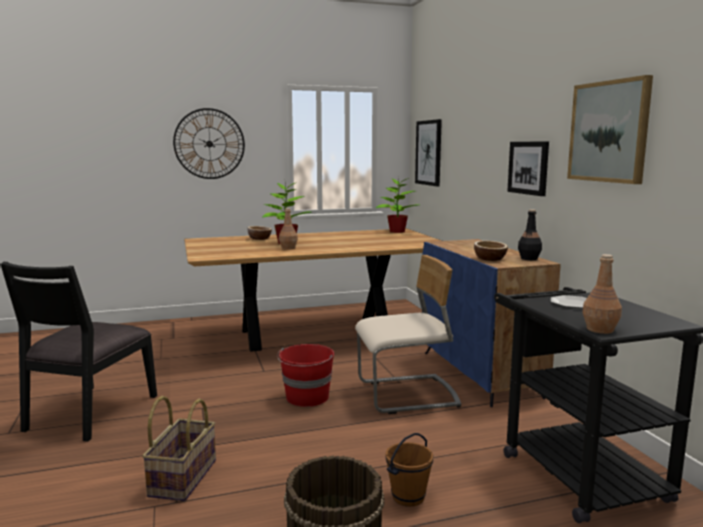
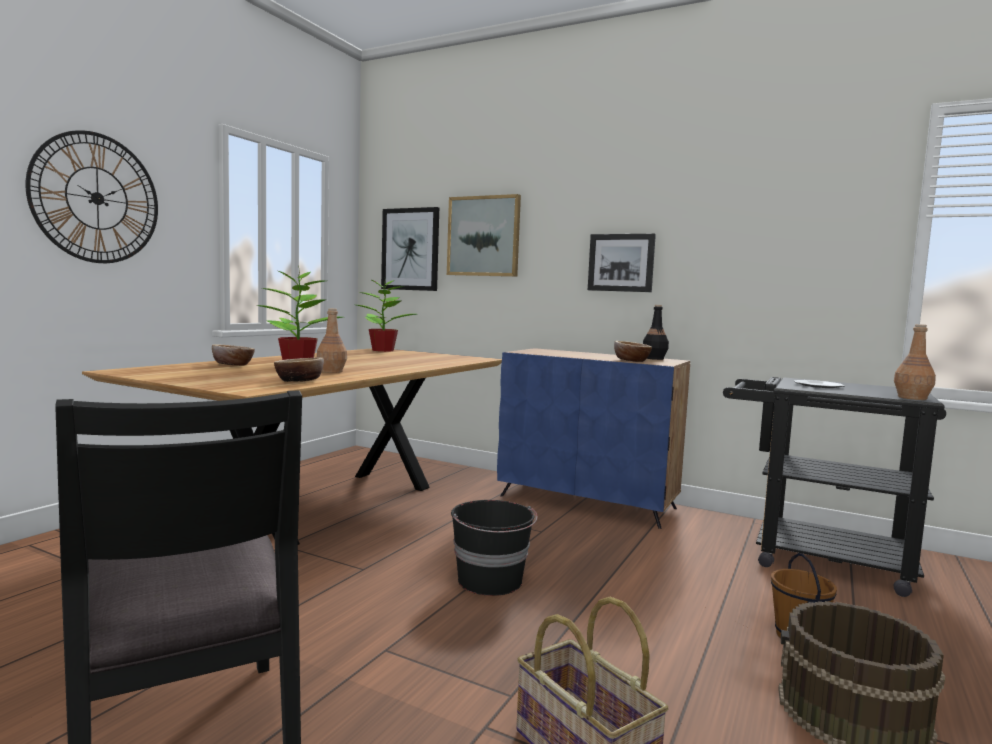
camera: 45 degrees left, 5 degrees down
(245, 253) = (299, 381): none -> bowl
(307, 397) = (491, 581): red bucket -> black bucket
(407, 395) = (579, 542): beige chair -> none
(609, 131) = (749, 224): picture -> picture (484, 236)

